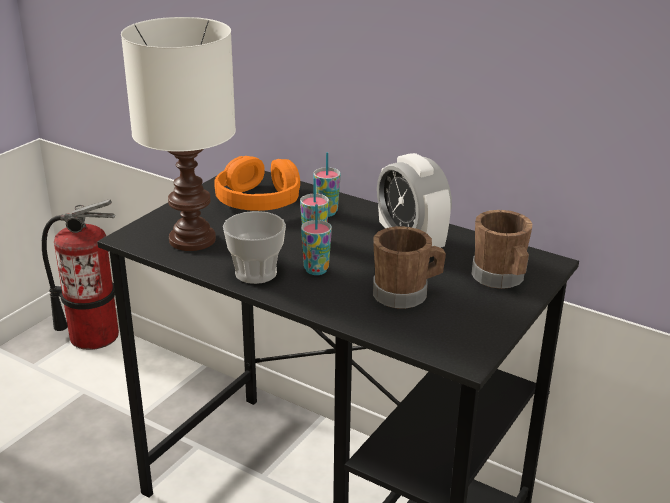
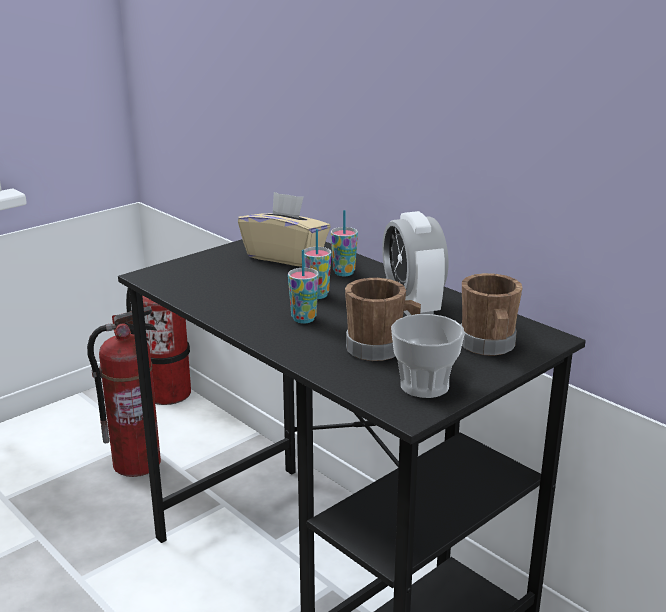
camera: 15 degrees right, 5 degrees down
(90, 417) = (137, 463): none -> fire extinguisher
(194, 239) = (204, 282): white table lamp -> none
(256, 273) = (244, 315): cup -> cup (424, 386)
(259, 199) = (285, 256): orange headphones -> beige tissue box

